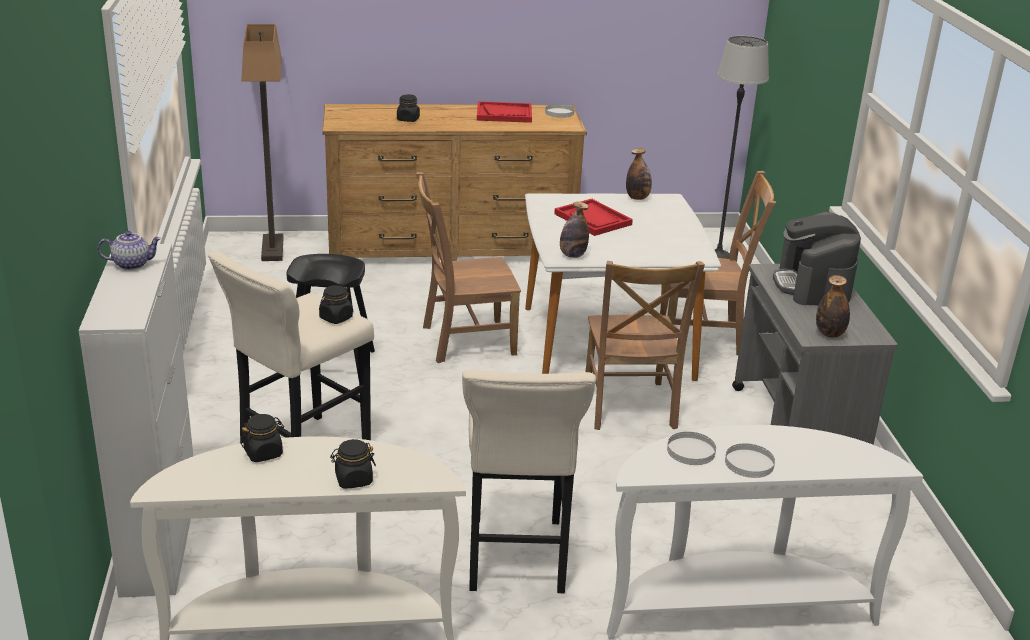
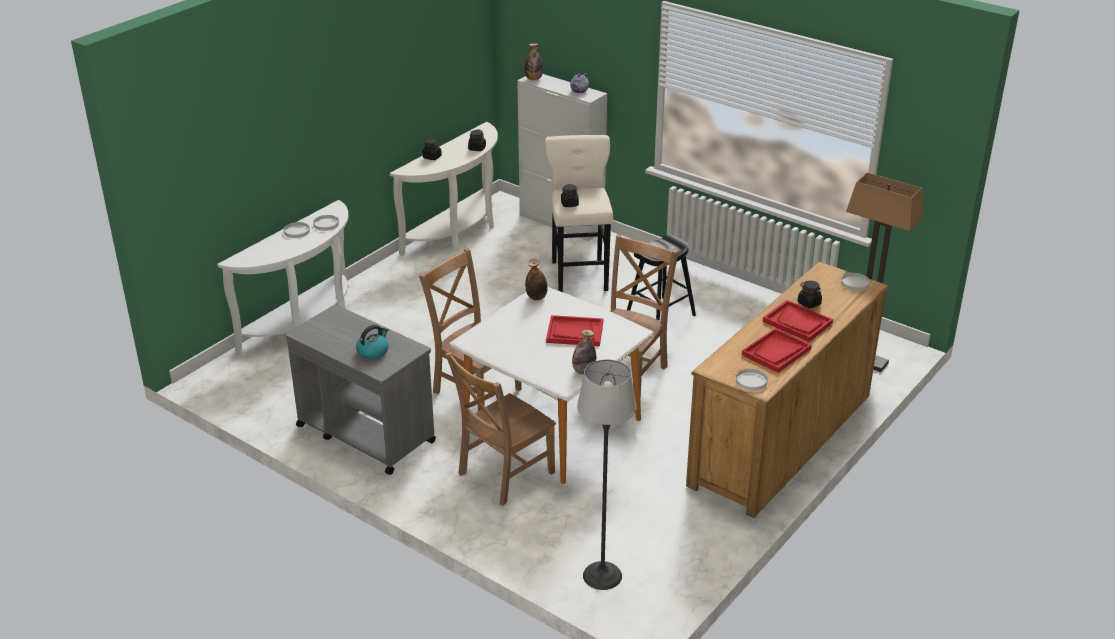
camera: 135 degrees right, 5 degrees up
(343, 112) = (855, 283): none -> white plate
(446, 117) = (797, 322): none -> red tray
(516, 560) = (419, 290): beige stool -> none
(813, 286) = (373, 351): coffee machine -> kettle
(829, 334) = (328, 320): bottle -> bottle (533, 79)

